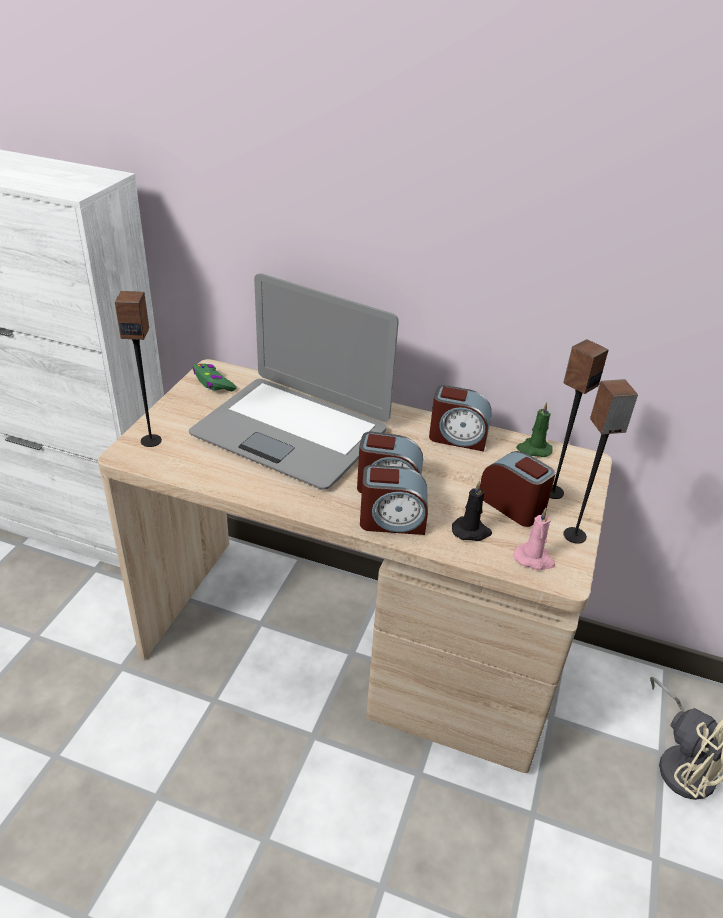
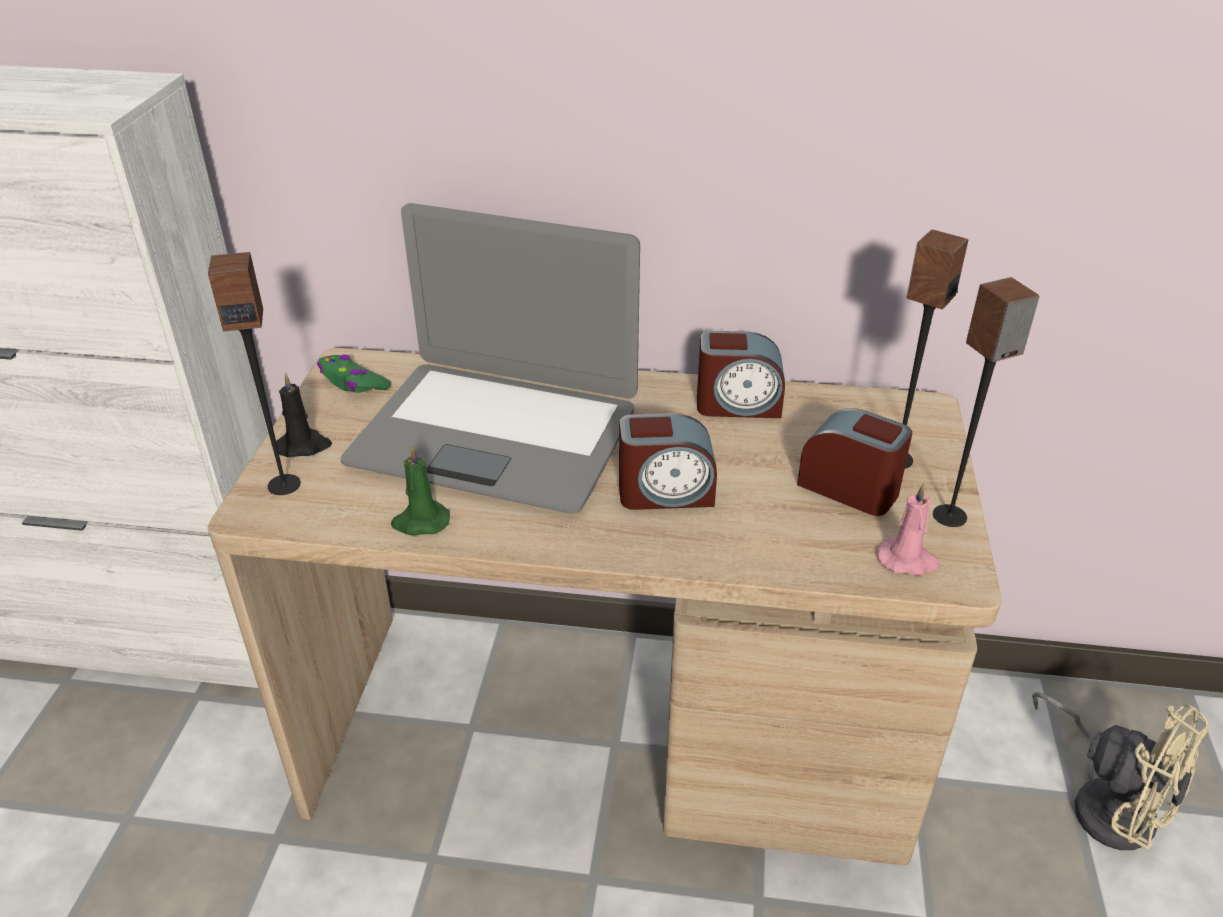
camera: 10 degrees left, 0 degrees up
(392, 521) = (689, 542): alarm clock -> none
(471, 531) = (806, 536): black candle -> black candle (304, 446)
(533, 449) = (848, 404): green candle -> green candle (420, 522)

